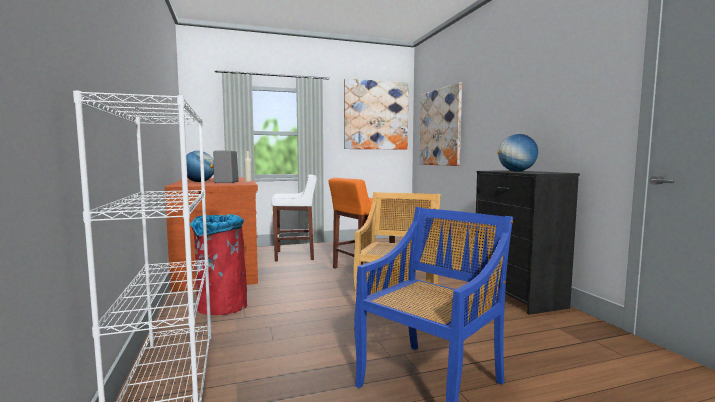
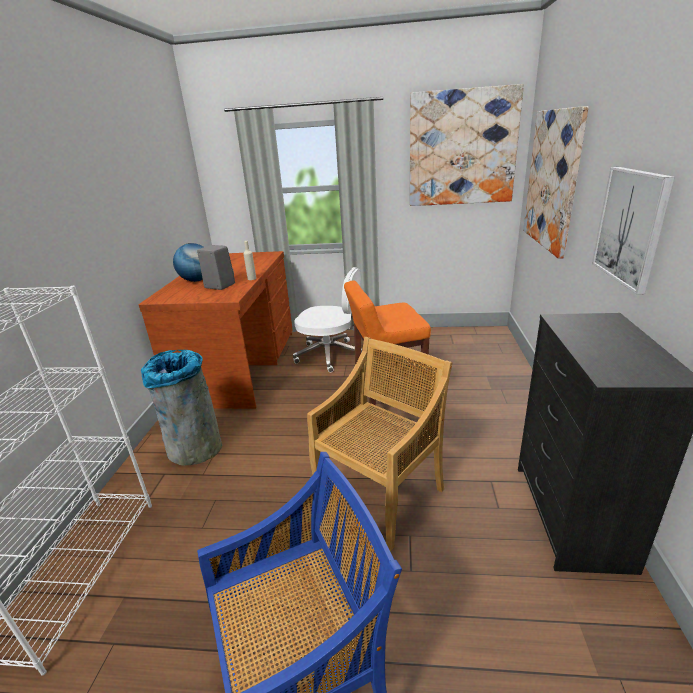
camera: 25 degrees right, 20 degrees up
(221, 307) = (195, 448): red trash can -> grey trash can
(296, 255) = (331, 355): white stool -> white office chair
(507, 127) = (630, 227): none -> picture
(516, 171) = (602, 337): globe -> none

